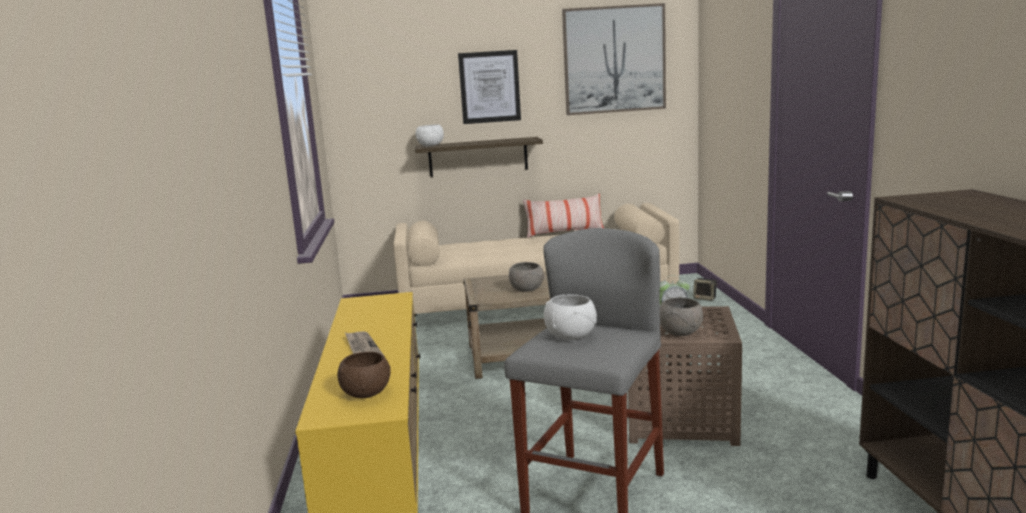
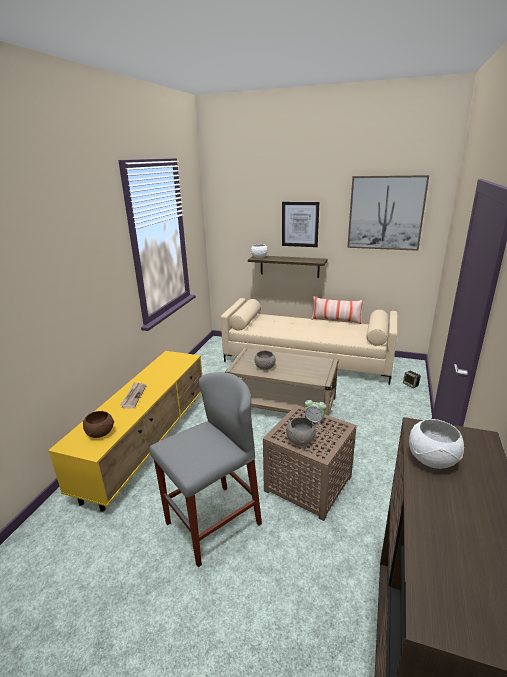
camera: 25 degrees right, 10 degrees up
(571, 336) = (192, 441): white bowl -> white bowl (432, 460)

